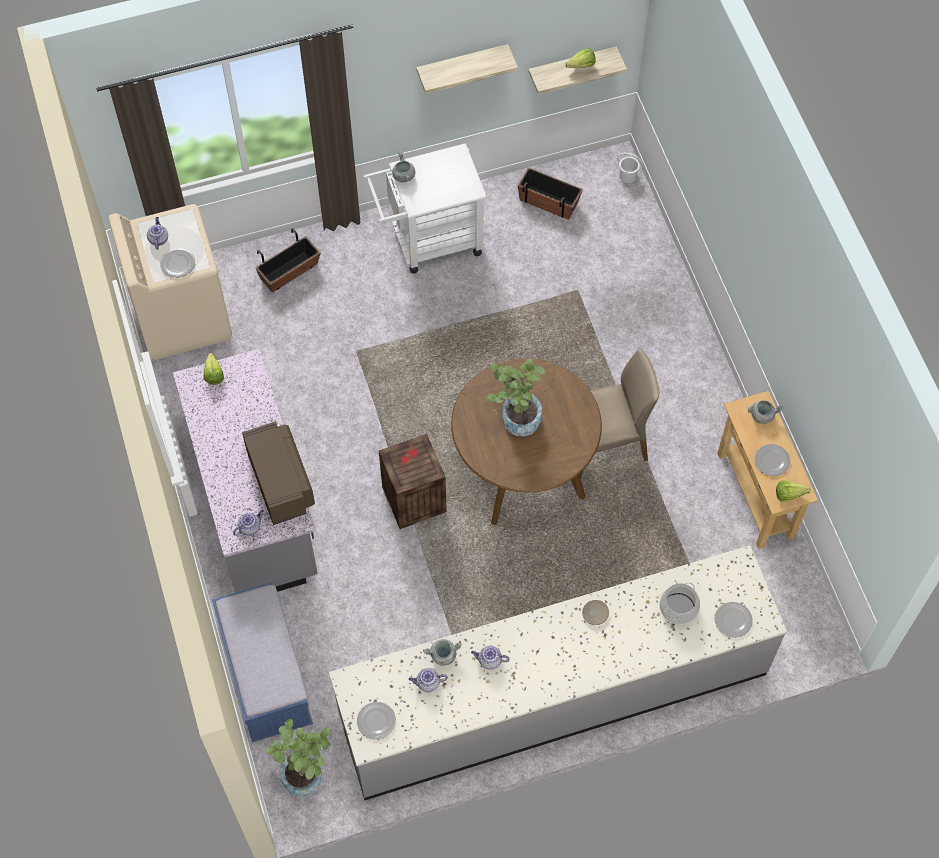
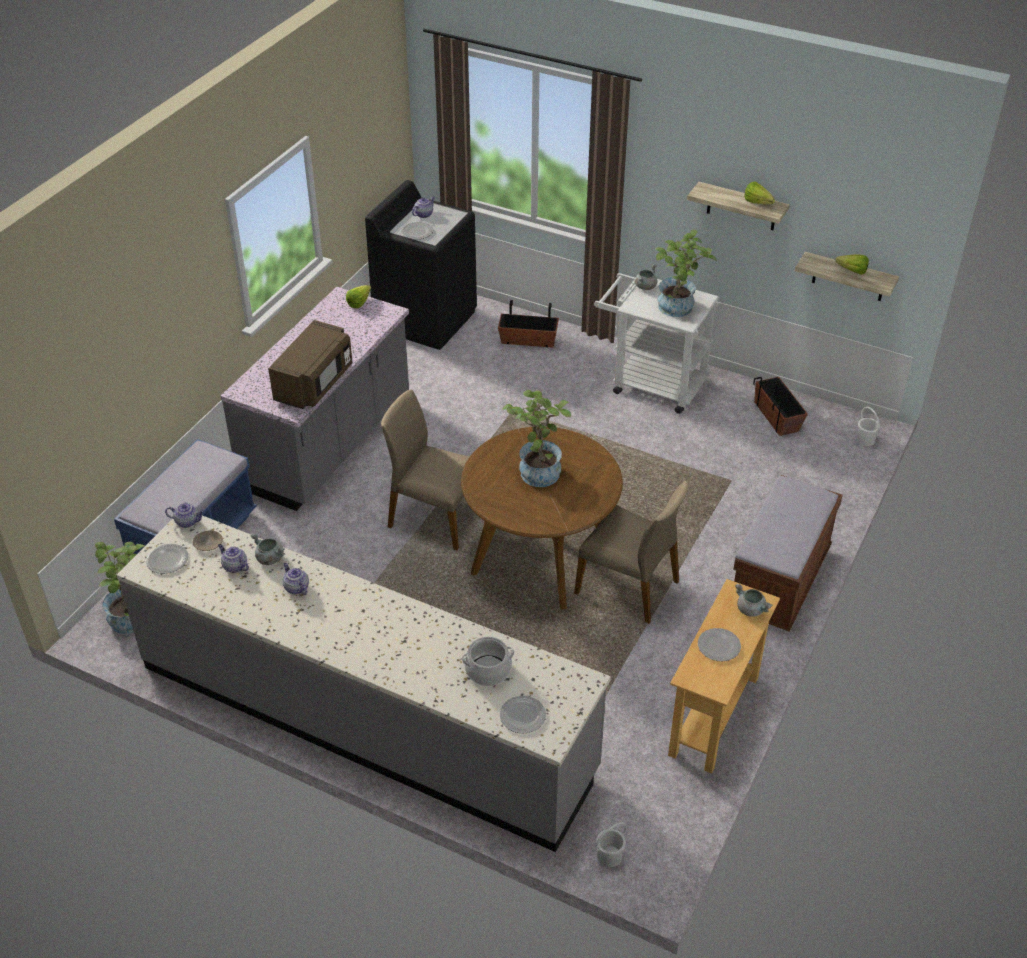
camera: 45 degrees right, 20 degrees down
(182, 316) = (426, 319): beige washing machine -> black washing machine
(250, 527) = (258, 393): teapot -> teapot (188, 522)
(412, 499) = (435, 517): crate -> beige chair
(452, 182) = (678, 310): none -> potted plant
(595, 614) = (416, 621): beige plate -> beige plate (207, 543)
(692, 353) = (779, 582): none -> brown bench
(791, 495) = (705, 683): lettuce -> lettuce (759, 204)
(796, 648) = (609, 856): none -> white bucket

